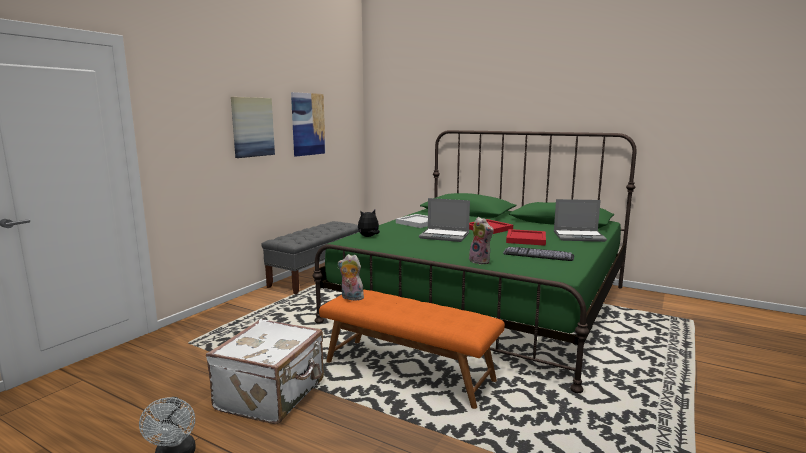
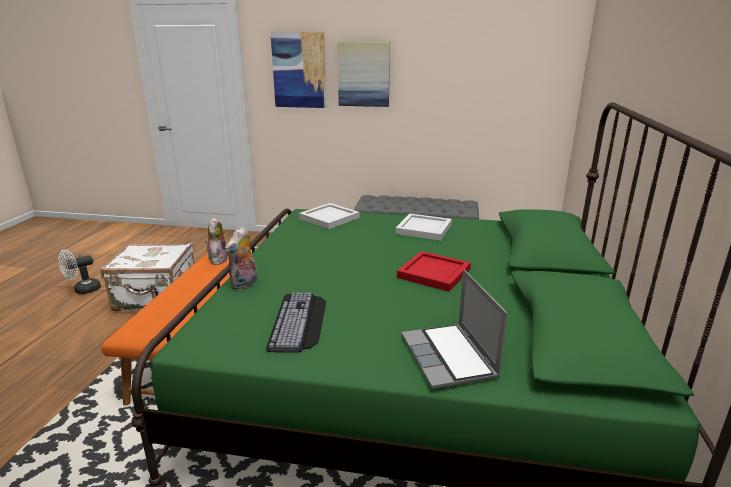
camera: 70 degrees right, 10 degrees up
(308, 124) = (453, 74): picture -> picture (299, 70)
(369, 237) = (328, 218): plush toy -> white tray
(445, 236) = (361, 251): laptop -> none
(526, 239) = (385, 307): red tray -> none

